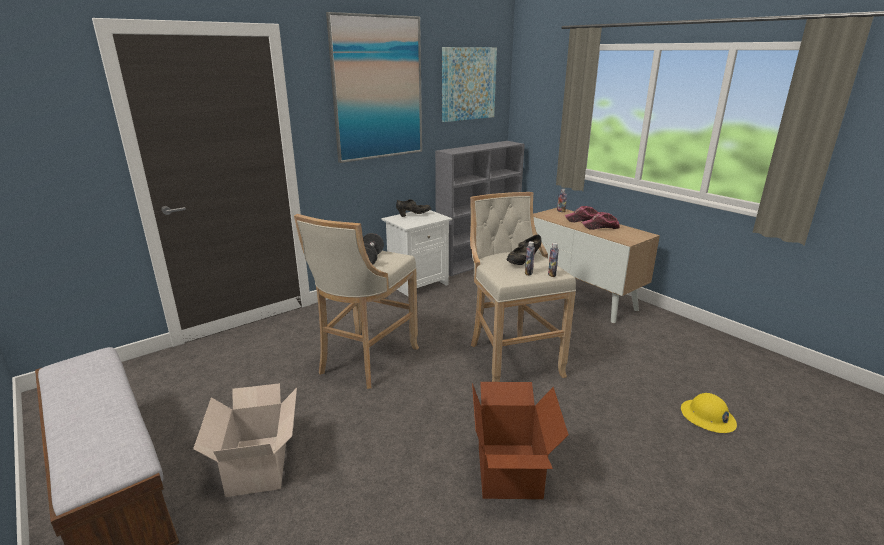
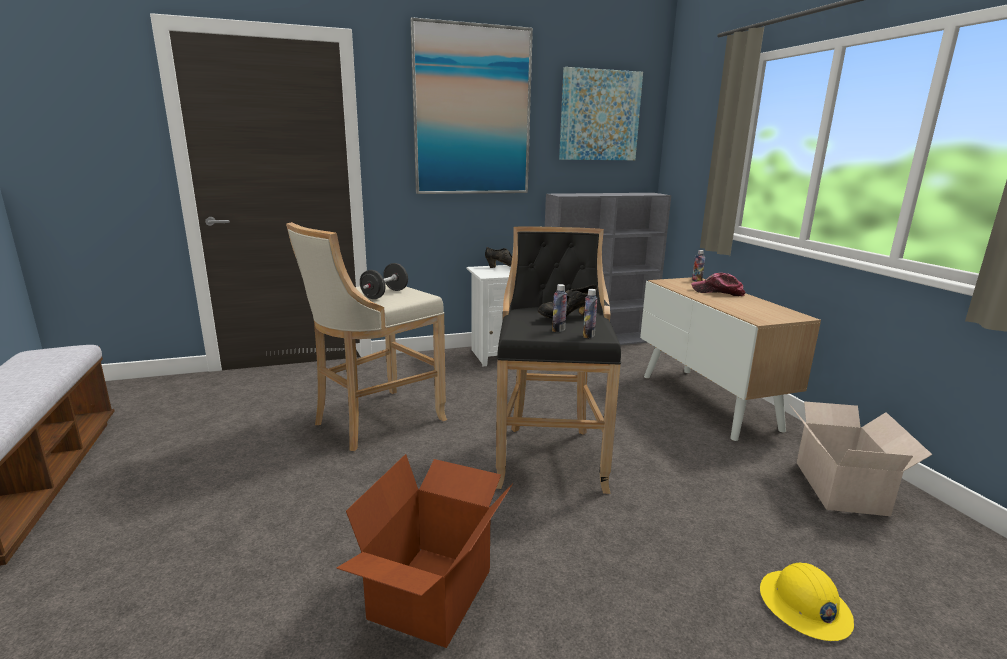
camera: 20 degrees right, 5 degrees down
(259, 462) = (170, 500): cardboard box -> cardboard box (839, 486)
(510, 359) = (550, 455): beige stool -> black stool
(600, 227) = (735, 301): cap -> none

